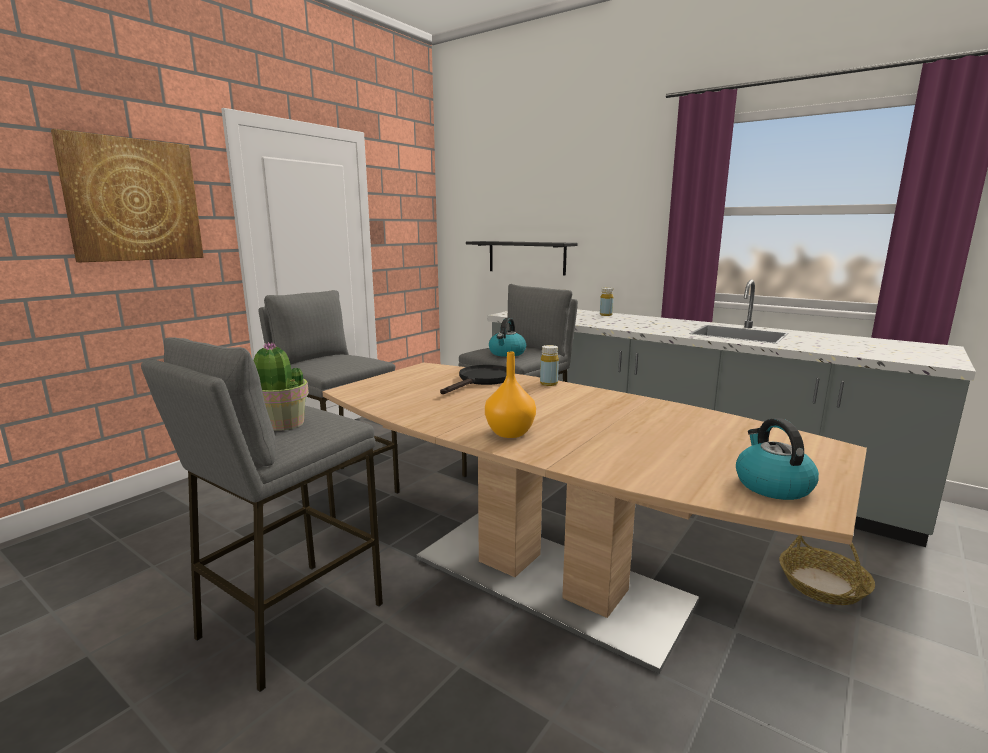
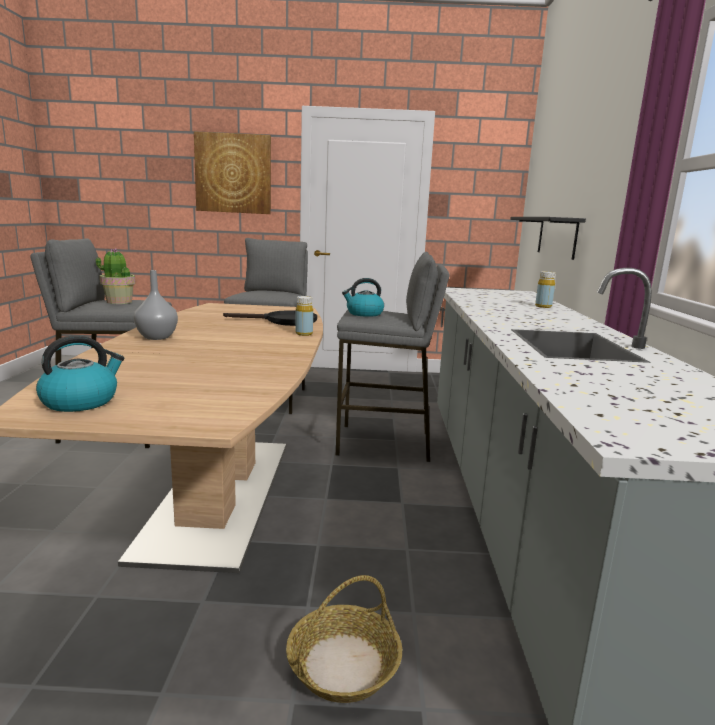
camera: 55 degrees right, 0 degrees up
(509, 433) = (157, 337): orange vase -> grey vase

